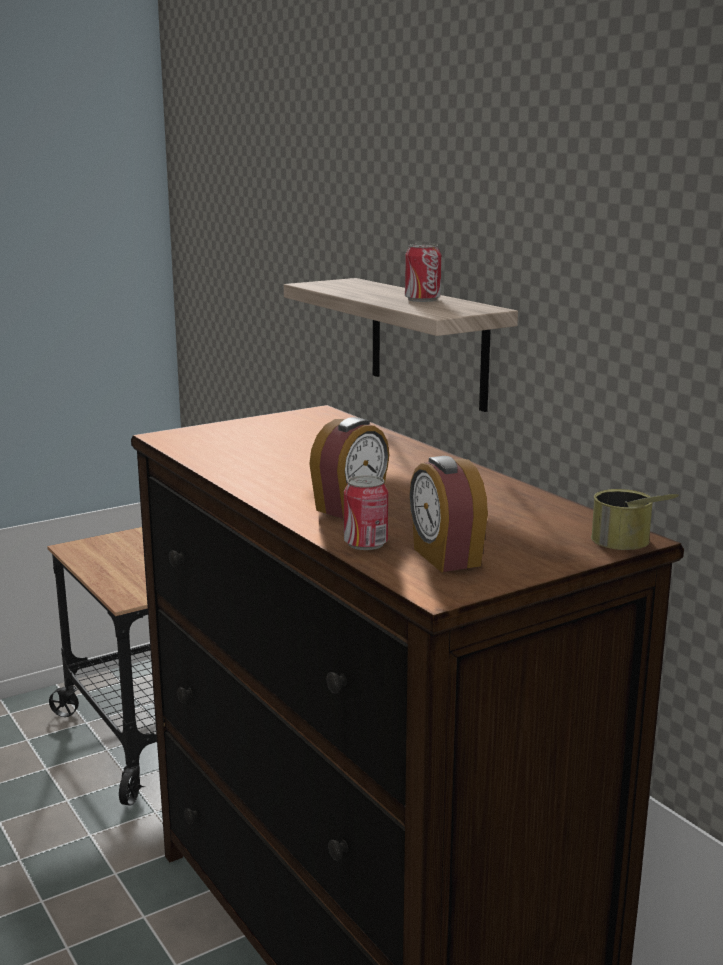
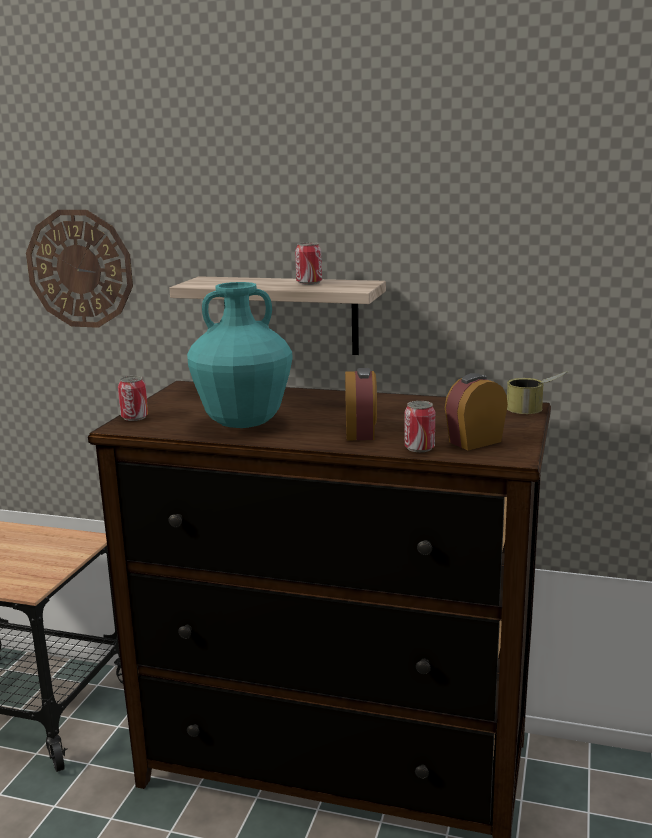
camera: 40 degrees left, 0 degrees up
(199, 430) = (134, 417): none -> can
(270, 464) = (244, 423): none -> turquoise vase
(274, 255) = (80, 269): none -> wall clock
(445, 557) = (474, 441): alarm clock -> alarm clock turned 120 degrees clockwise

